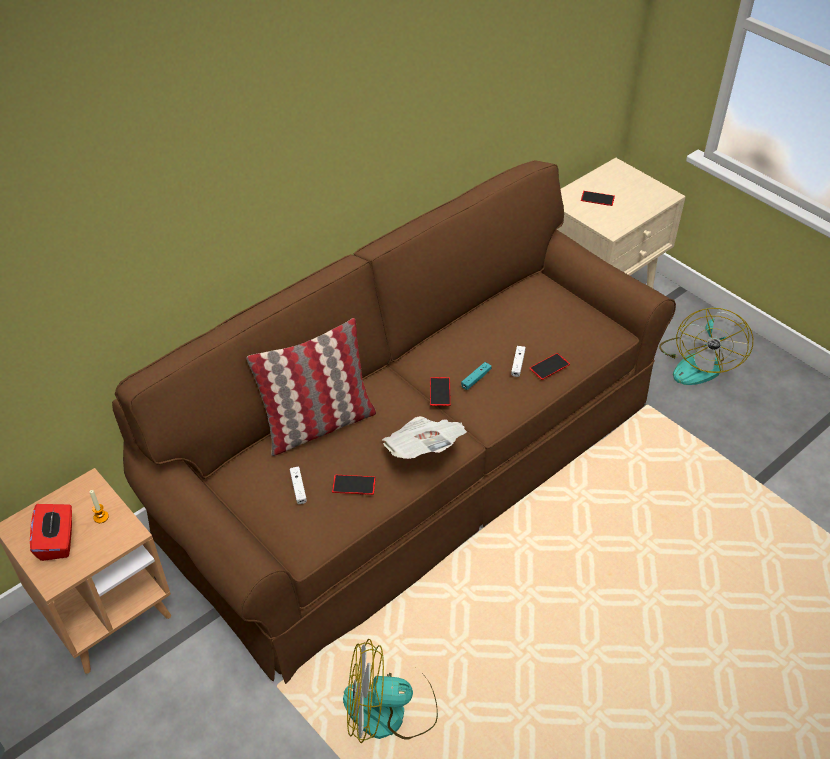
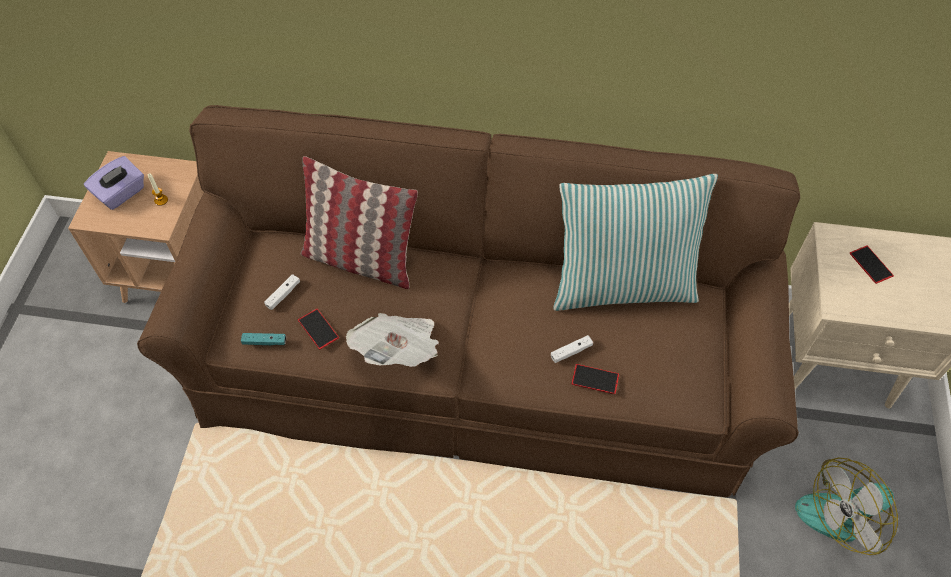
camera: 50 degrees right, 10 degrees up
(57, 541) = (121, 194): red tissue box -> purple tissue box
(389, 710) = (230, 516): fan -> none
(440, 391) = (481, 316): phone -> none
(476, 379) = (520, 332): turquoise game controller -> turquoise game controller (264, 342)
(493, 309) = (622, 285): none -> pillow

